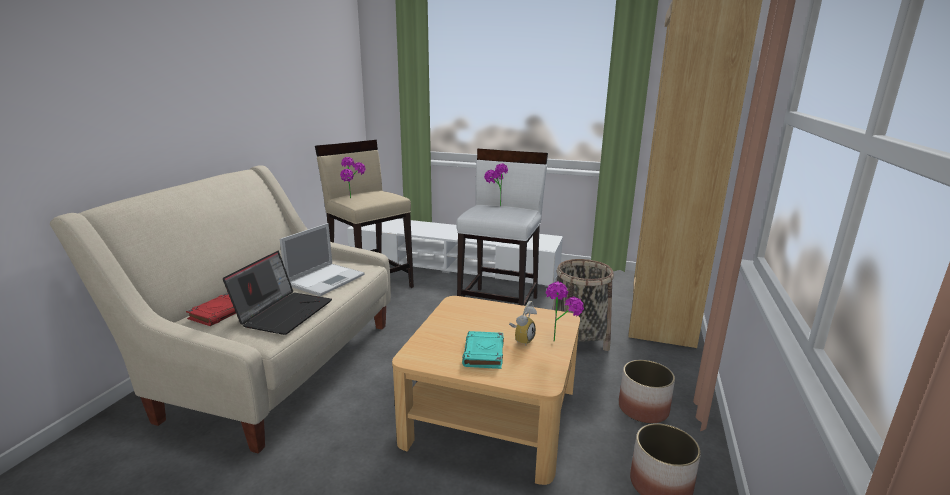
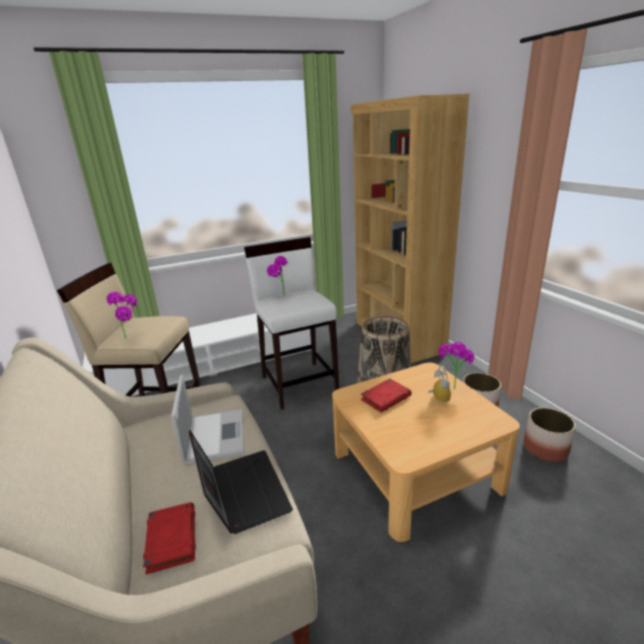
camera: 40 degrees left, 5 degrees up
(481, 318) = (386, 398): none -> red book
(484, 353) = (437, 424): turquoise book -> none

